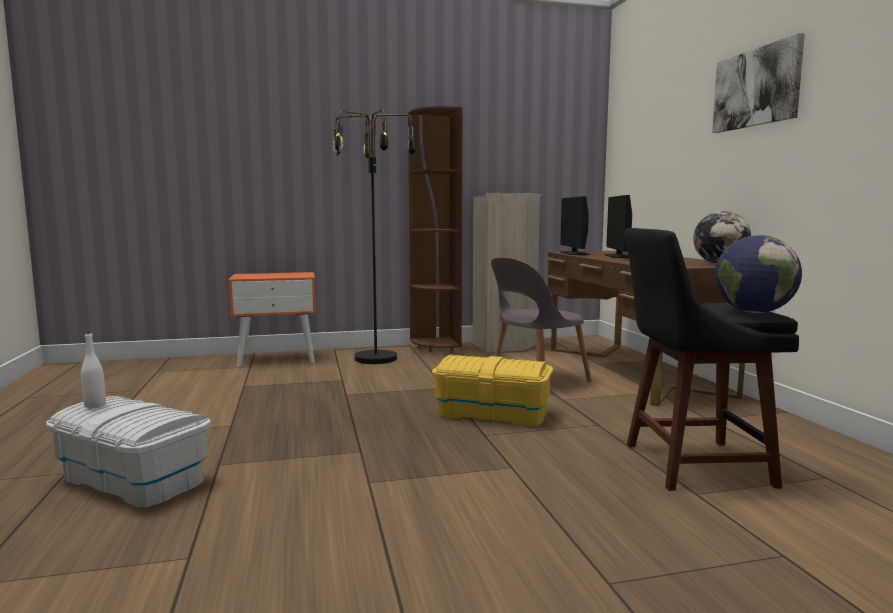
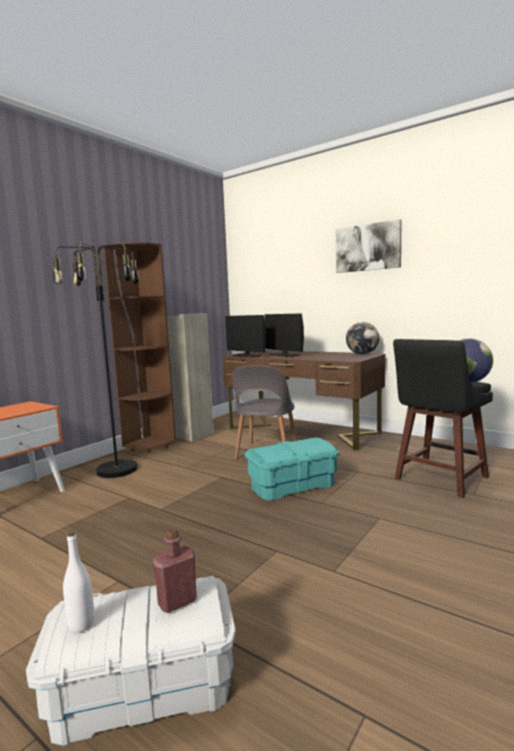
camera: 40 degrees left, 0 degrees up
(147, 415) = (177, 602): none -> red bottle
(492, 413) = (292, 485): yellow storage box -> turquoise storage box

